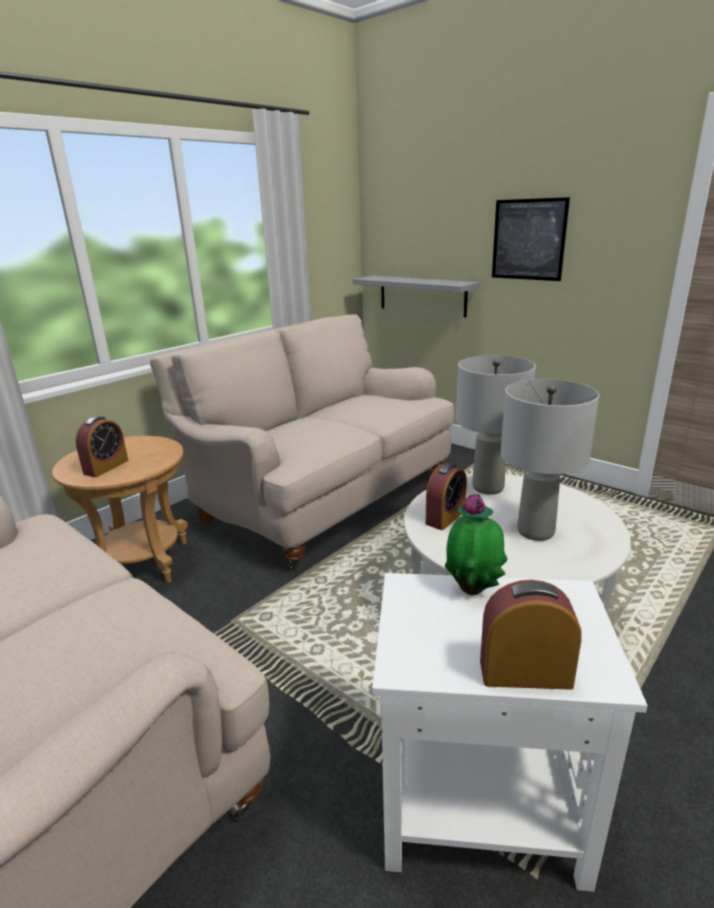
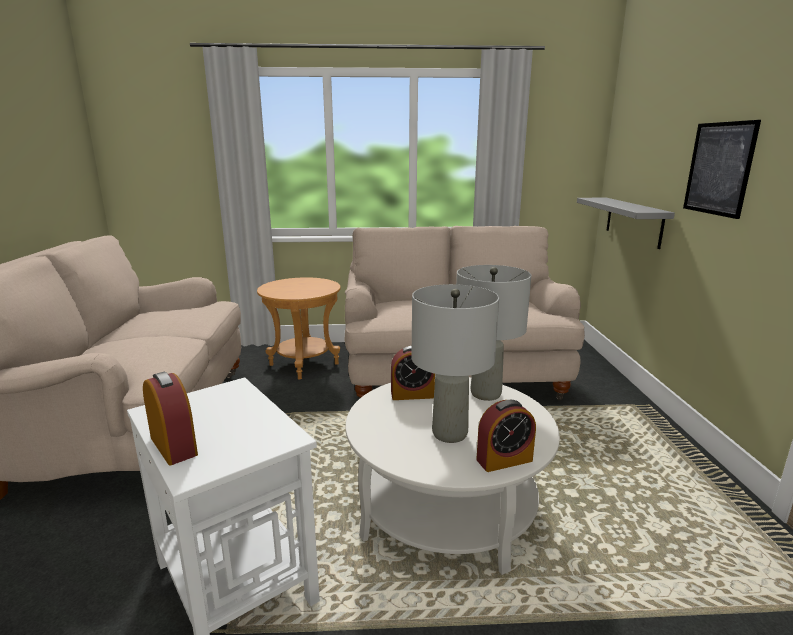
camera: 45 degrees right, 5 degrees down
(106, 467) = (285, 289): alarm clock -> alarm clock (504, 460)
(473, 589) = (254, 405): potted plant -> none

